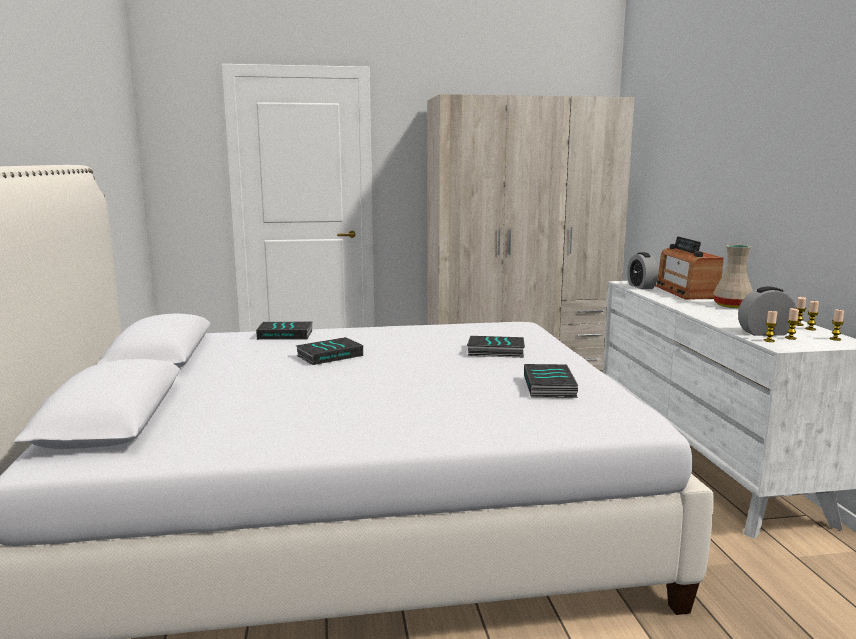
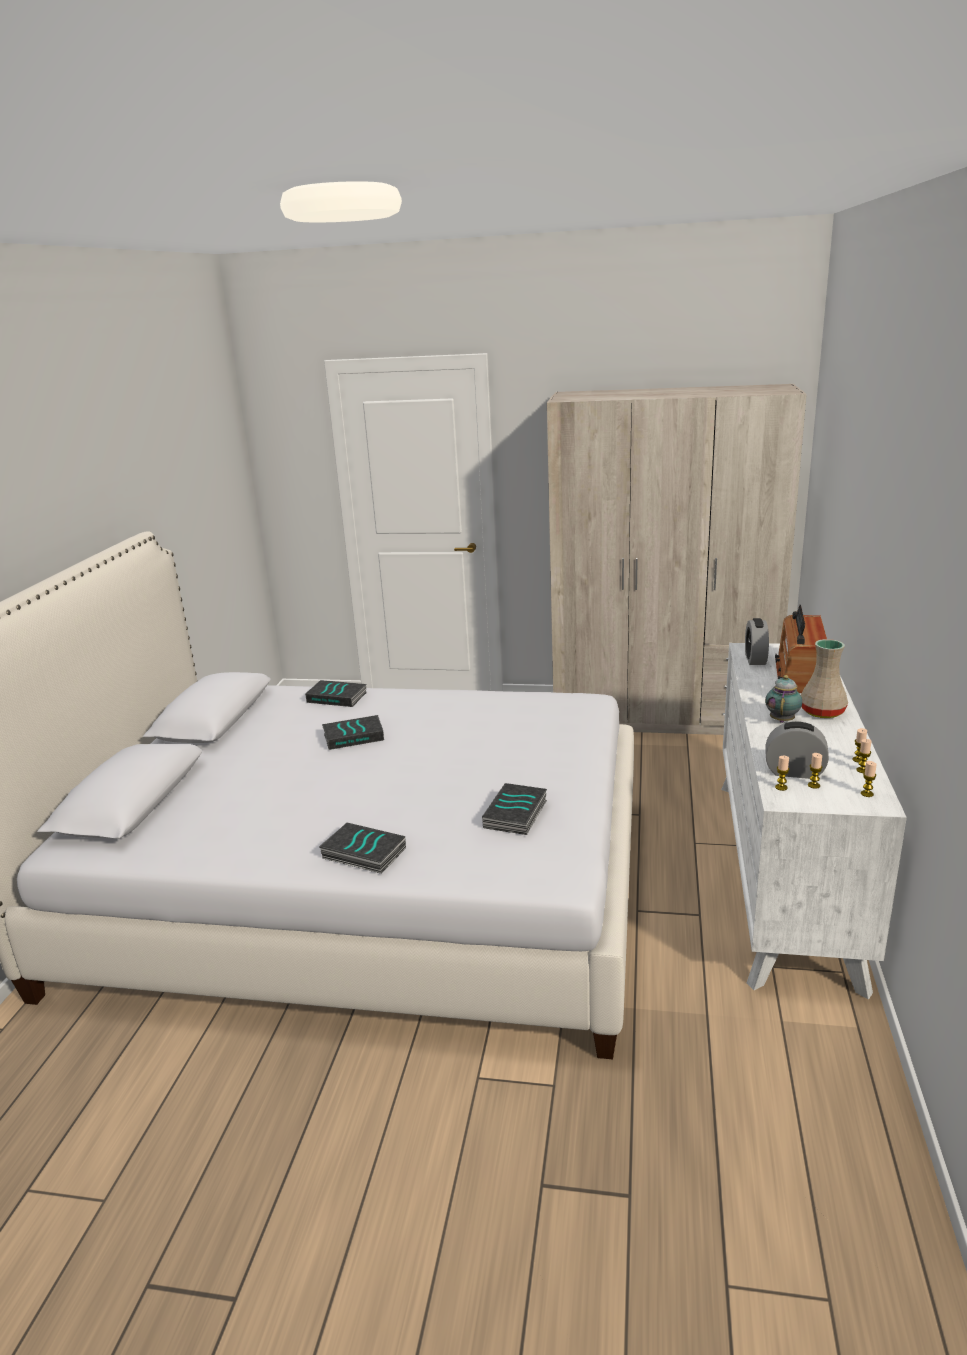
camera: 20 degrees right, 10 degrees up
(495, 351) = (516, 748): book -> book (362, 853)
(710, 311) = (782, 720): none -> teapot

